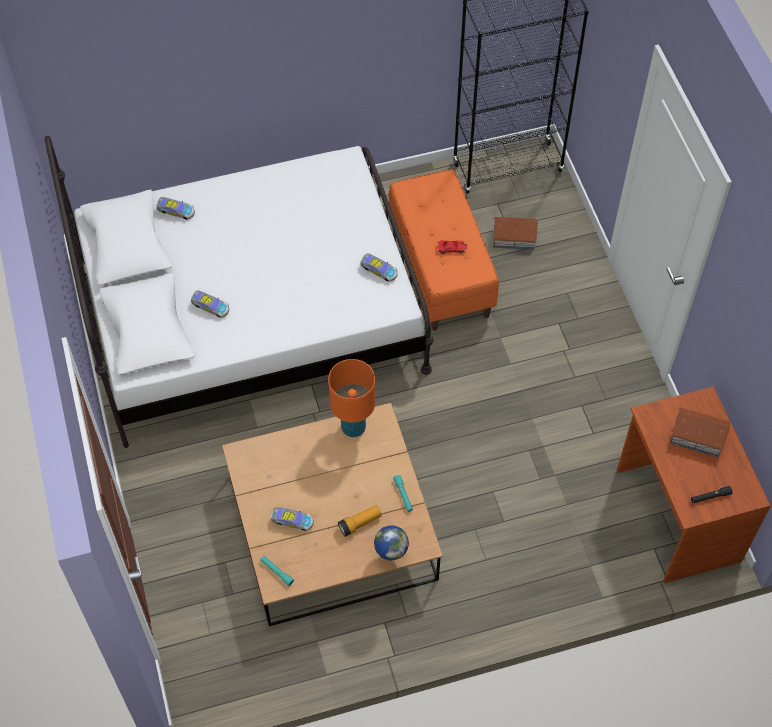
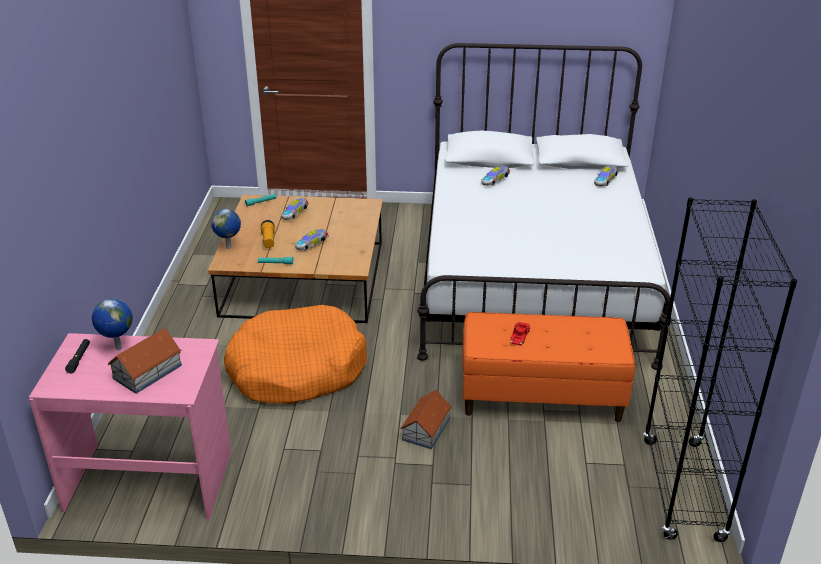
camera: 110 degrees right, 25 degrees down
(353, 428) = (356, 253): orange table lamp -> none
(378, 271) = (493, 260): toy car -> toy car (312, 245)
(488, 467) = (296, 369): none -> orange dog bed
(514, 238) = (567, 464): toy house -> toy house (425, 429)
(676, 515) = (150, 479): brown desk -> pink desk
(682, 475) = (118, 348): none -> globe

